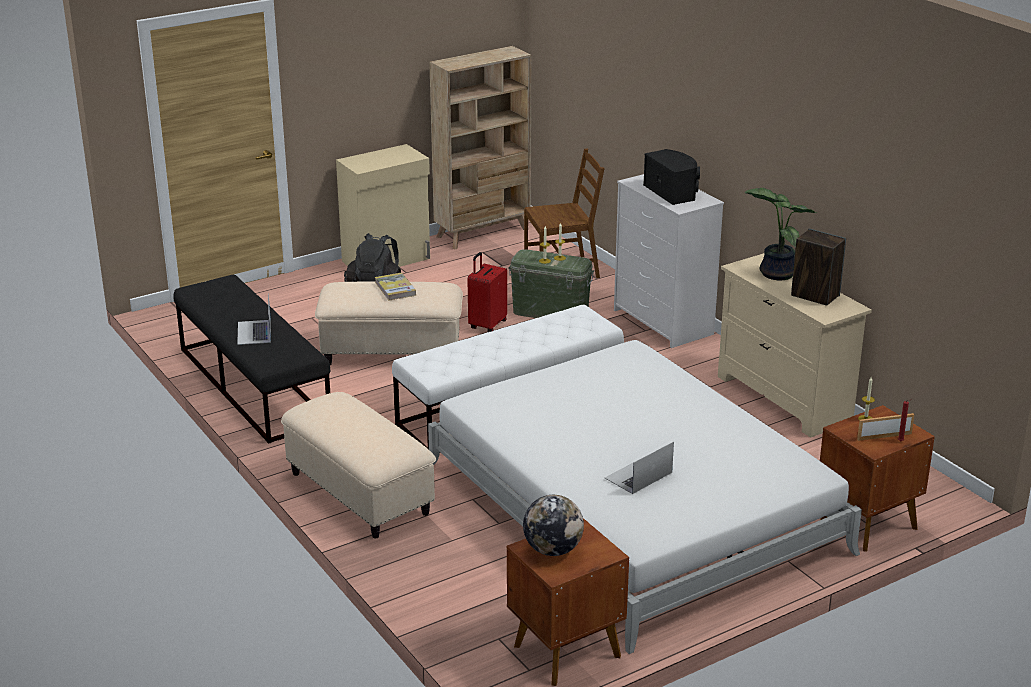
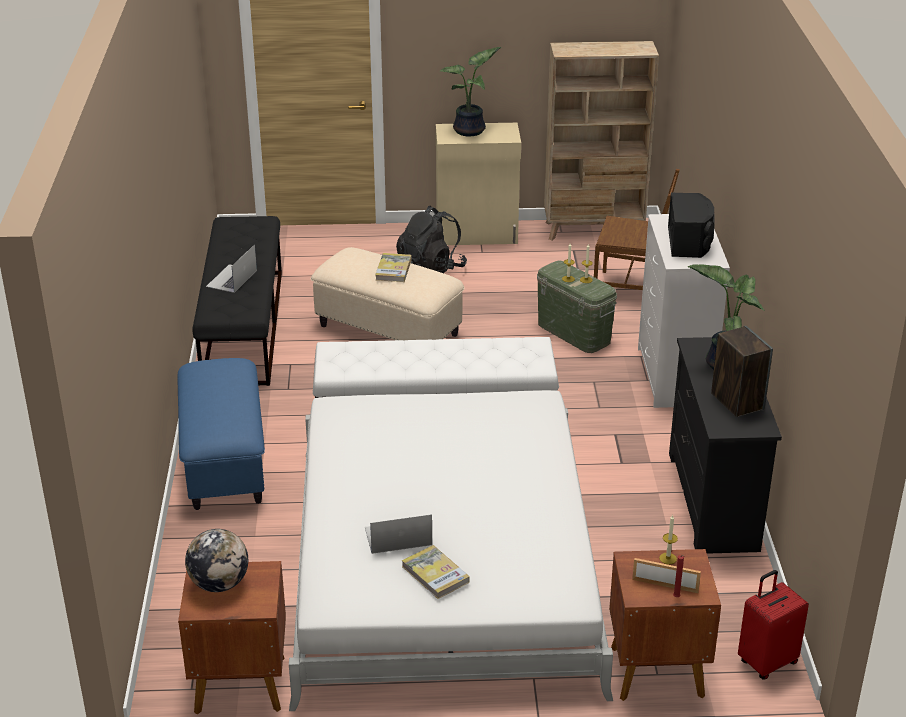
camera: 30 degrees right, 5 degrees up
(358, 494) = (223, 461): beige ottoman -> blue ottoman
(375, 158) = (471, 131): none -> potted plant
(487, 325) = (501, 328): red suitcase -> red suitcase (766, 661)
(699, 491) = (435, 574): none -> book
(784, 398) = (712, 501): beige dresser -> black dresser

